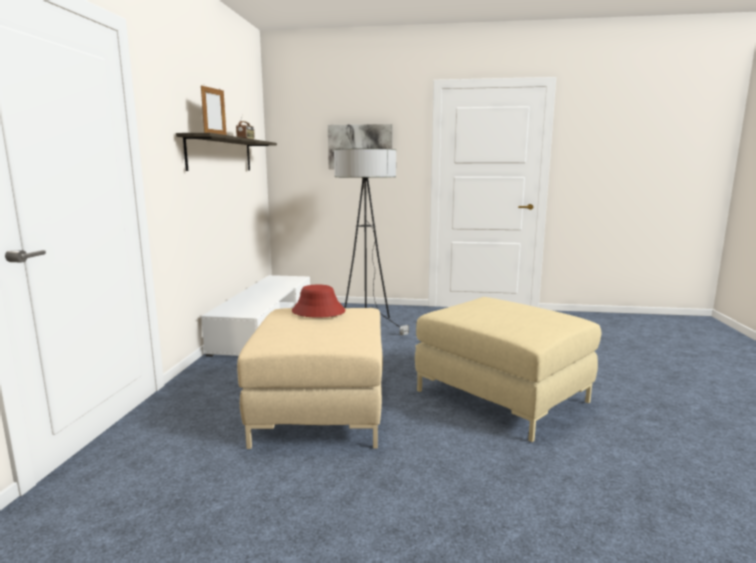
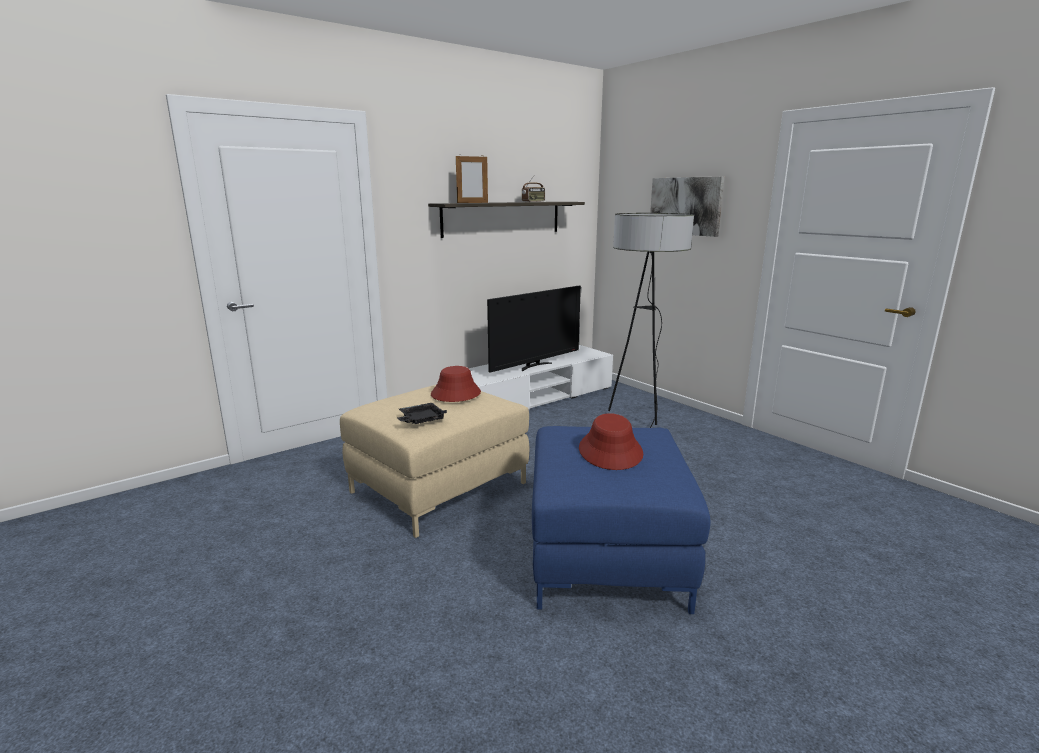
camera: 45 degrees right, 5 degrees up
(269, 294) = (534, 366): none -> television
(345, 333) = (421, 420): none -> black tray
(500, 396) = (604, 553): beige ottoman -> blue ottoman
(506, 311) = (610, 451): none -> red hat

